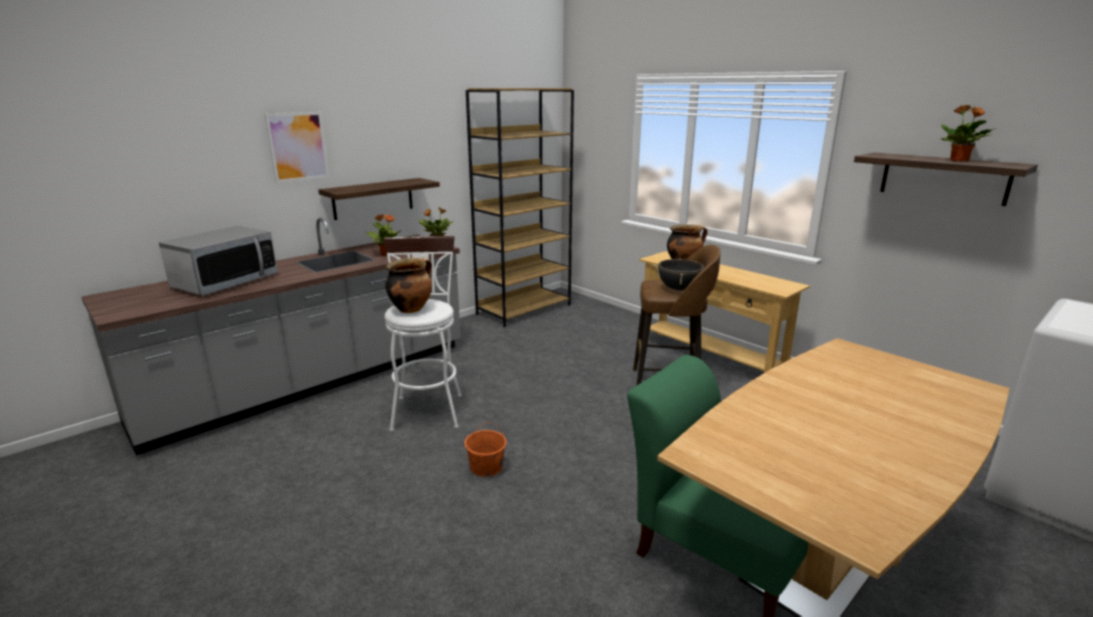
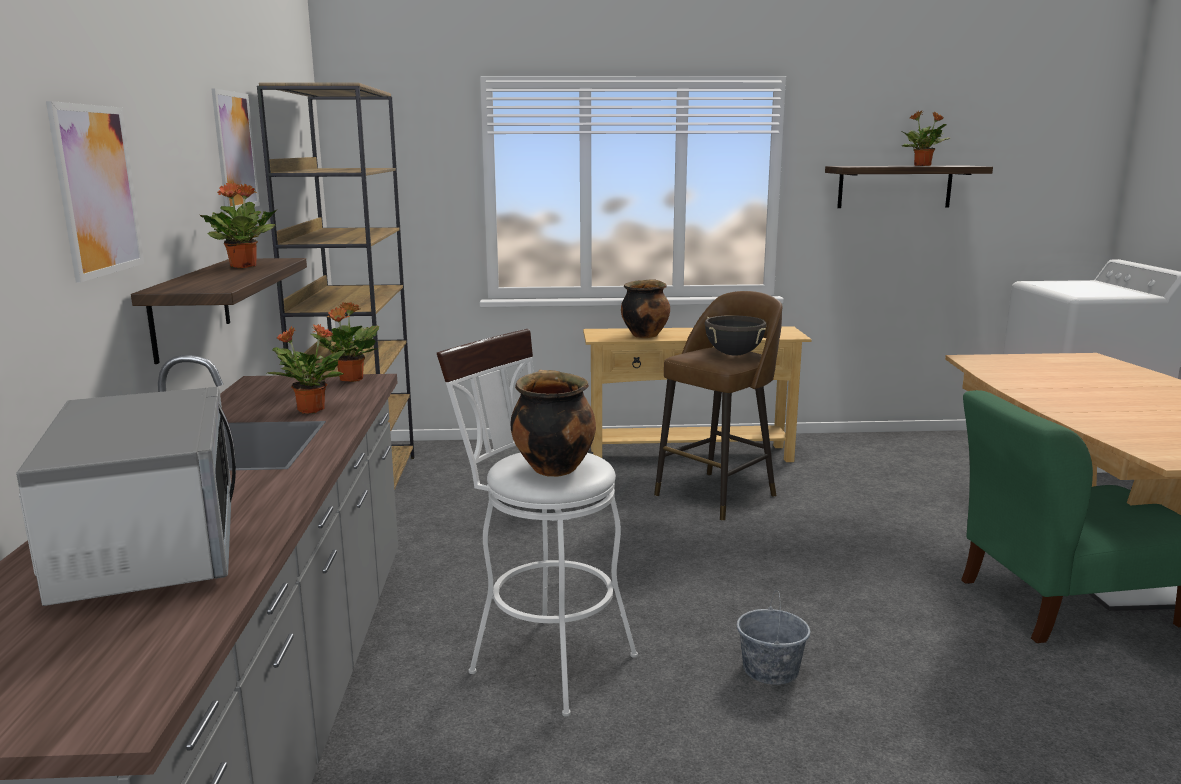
camera: 50 degrees left, 5 degrees down
(399, 182) = (244, 266): none -> potted plant
(437, 124) = (235, 151): none -> picture
(486, 467) = (770, 669): orange bucket -> grey bucket

